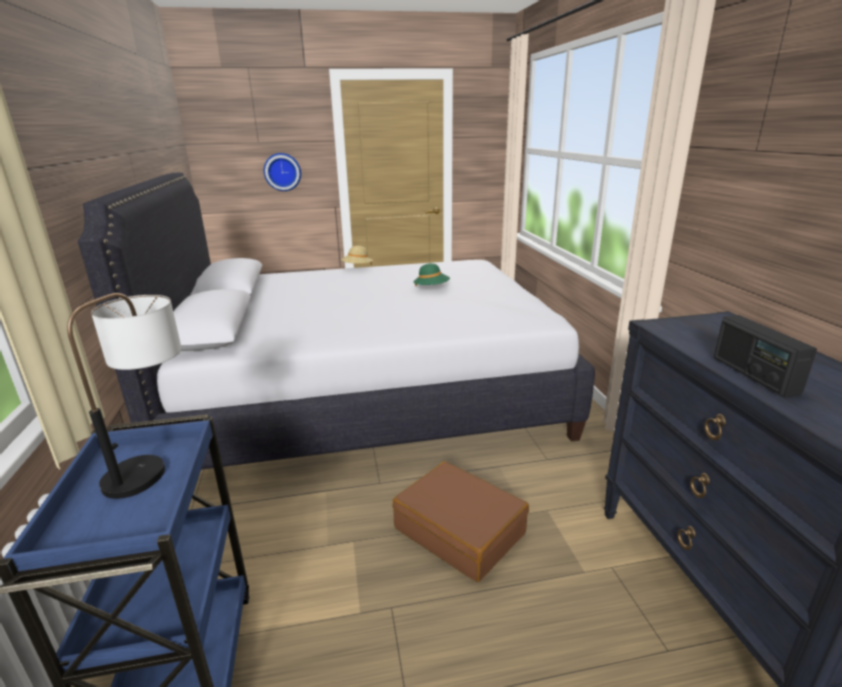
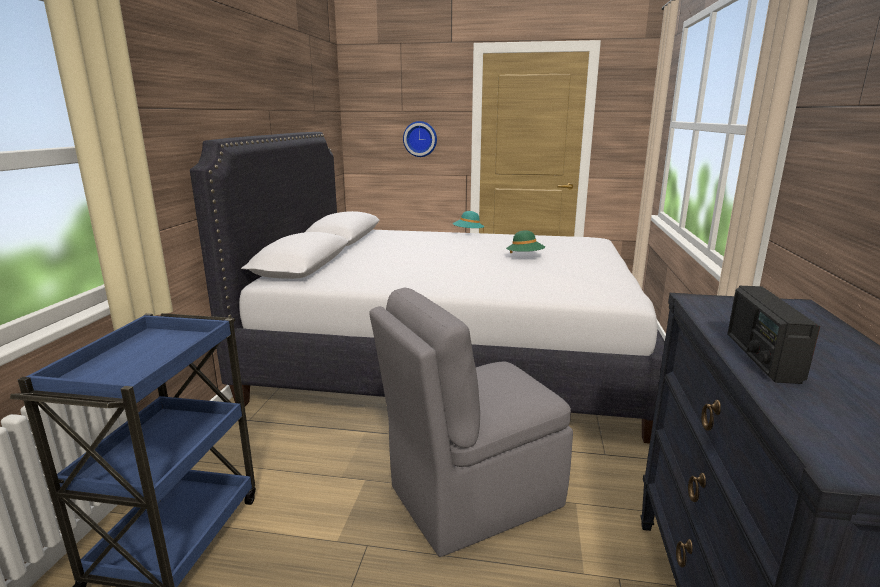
camera: 20 degrees right, 5 degrees down
(155, 460) = (175, 343): table lamp -> none
(357, 268) = (468, 233): beige hat -> turquoise hat
(460, 530) = (471, 497): brown suitcase -> grey chair

